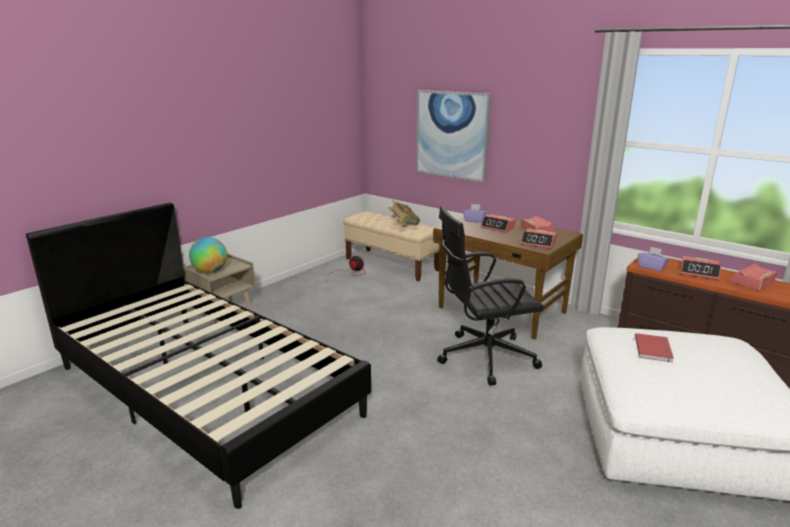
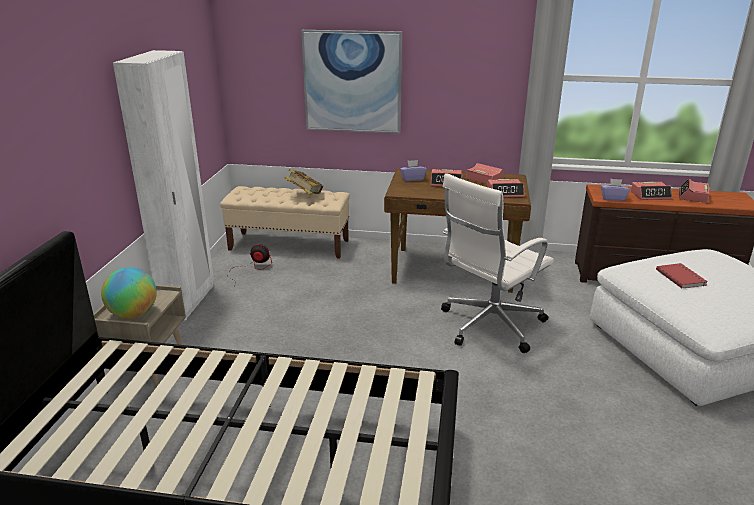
camera: 30 degrees left, 5 degrees up
(286, 284) = (188, 301): none -> white wardrobe
(483, 357) = (489, 325): black office chair -> white office chair

